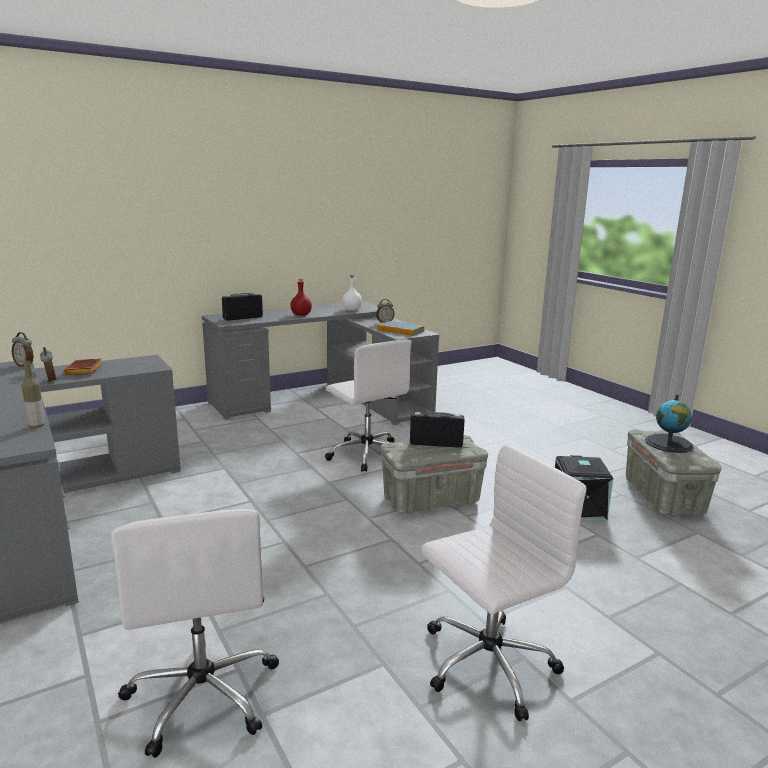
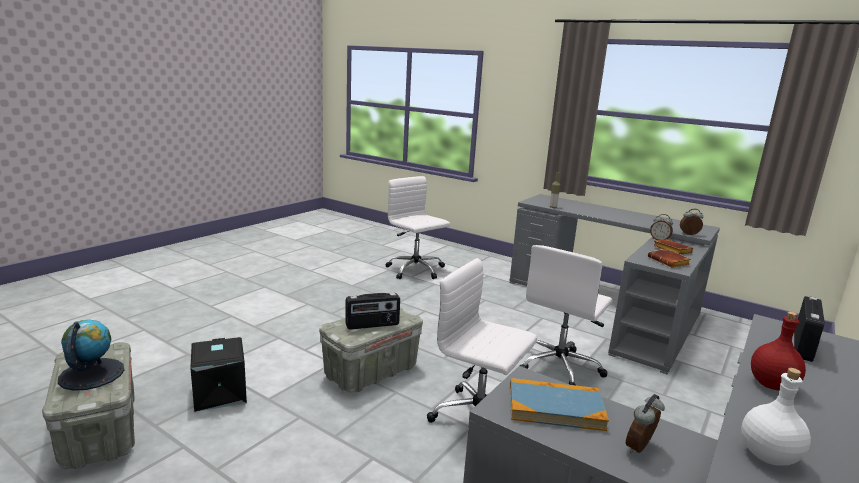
camera: 155 degrees right, 0 degrees up
(133, 363) = (669, 262): none -> brown book
(486, 664) = (304, 291): white office chair -> white office chair (559, 366)

